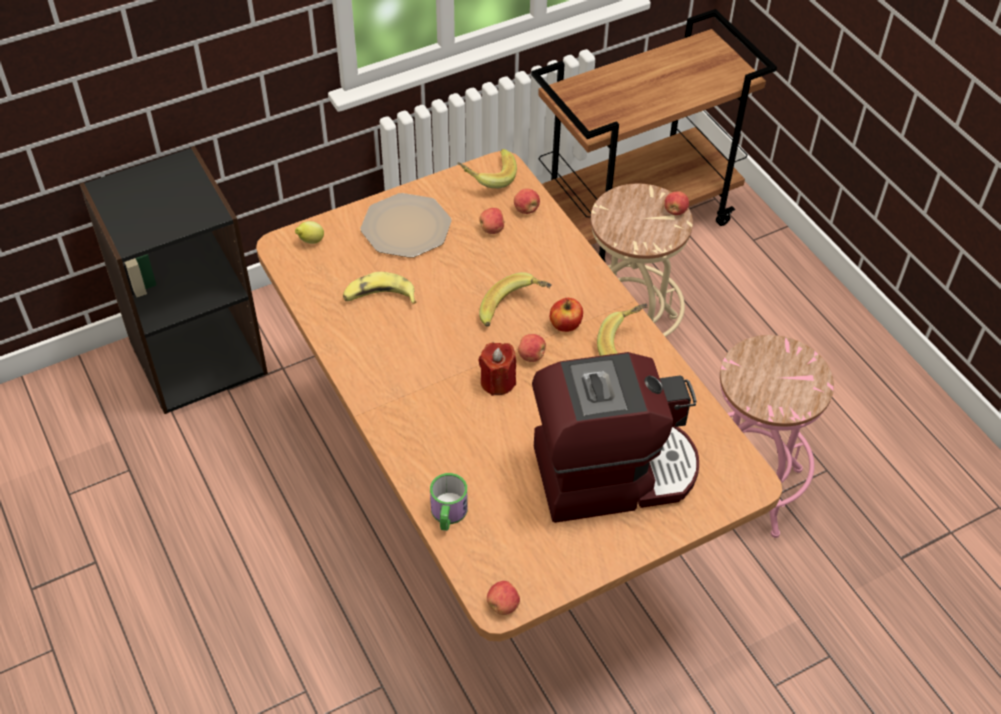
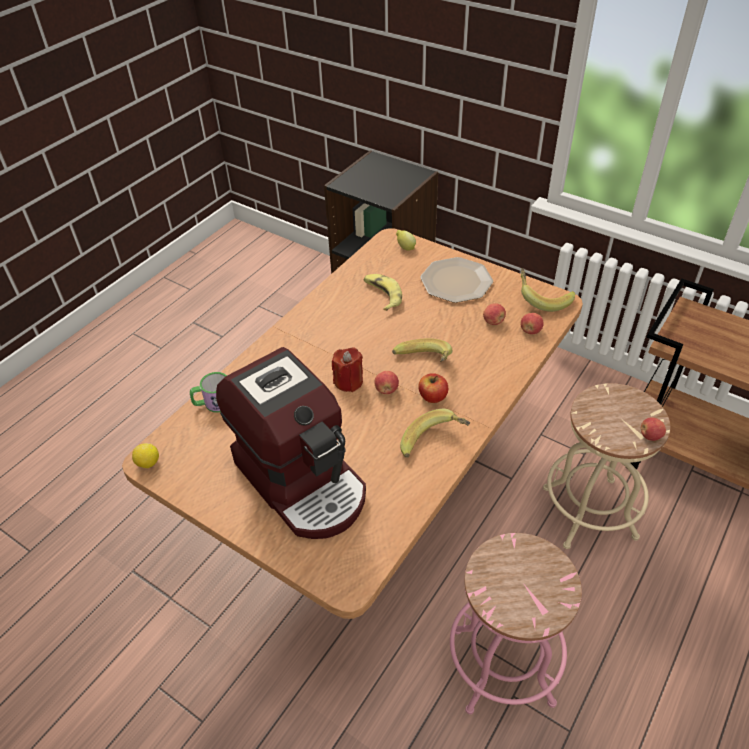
camera: 65 degrees right, 5 degrees down
(503, 605) = (148, 463): apple -> lemon

